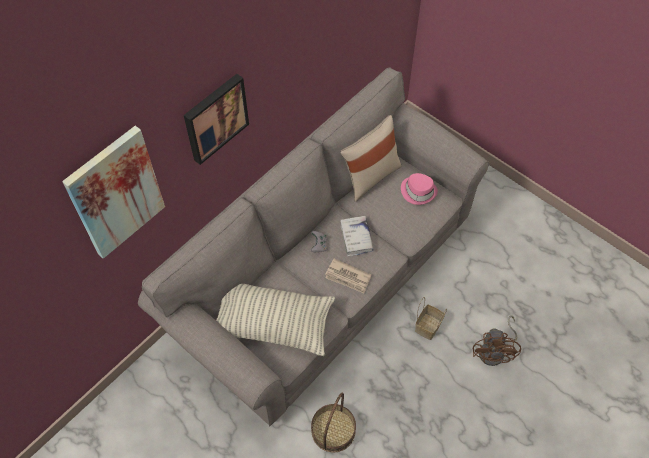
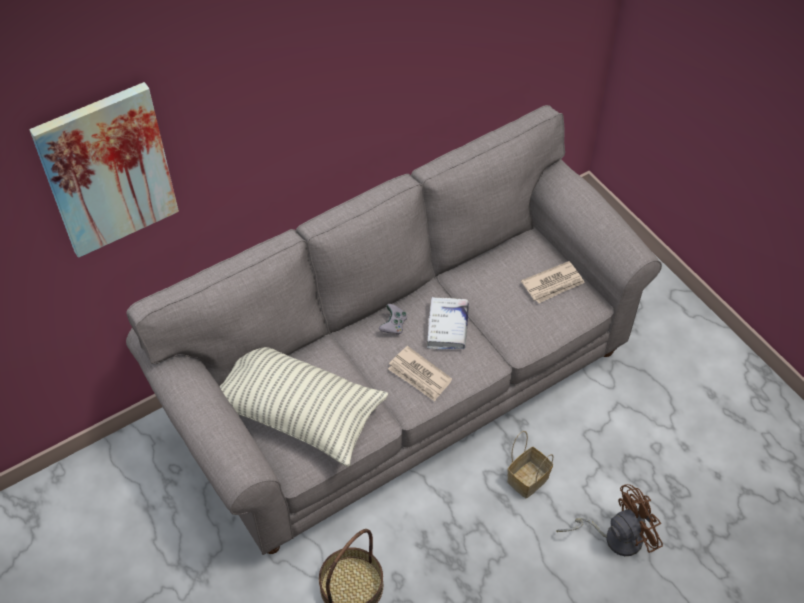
camera: 15 degrees right, 5 degrees down
(215, 117) = (268, 106): picture -> none
(370, 176) = (492, 251): beige pillow -> none
(418, 191) = (553, 284): pink hat -> newspaper
(495, 351) = (615, 536): brown fan -> brown fan turned 135 degrees counterclockwise

